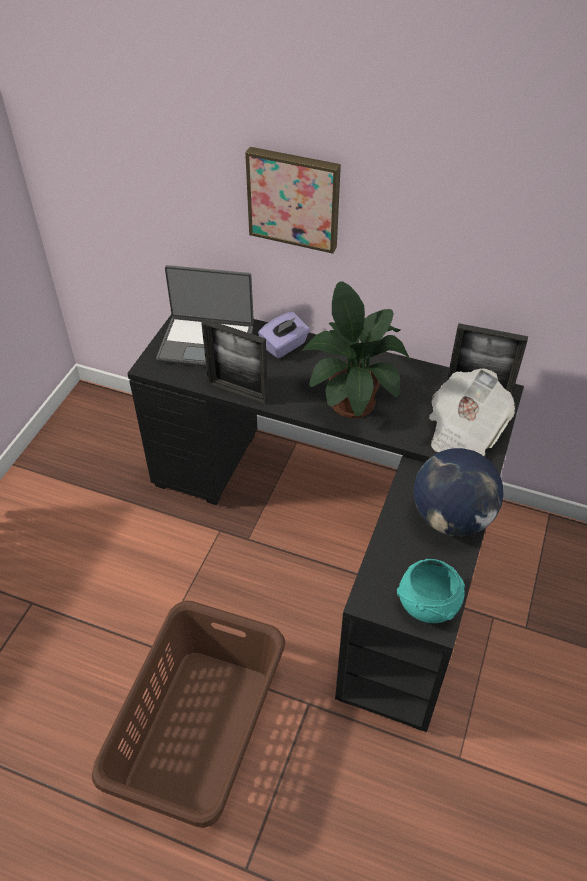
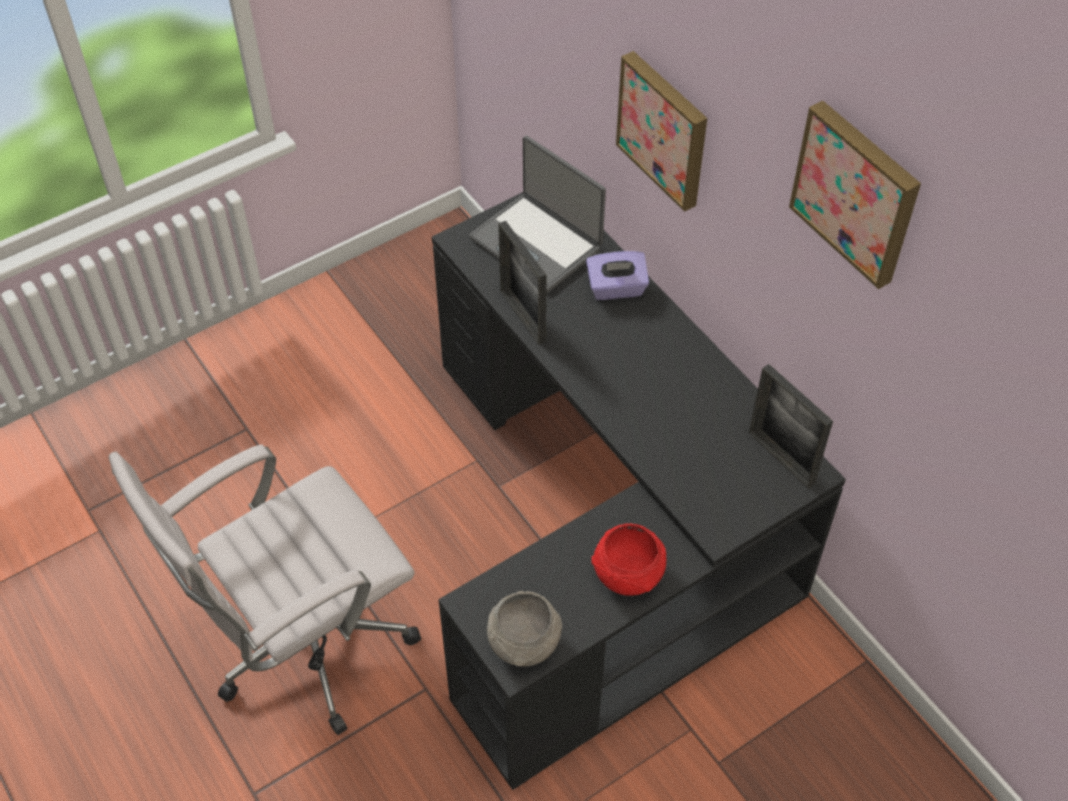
camera: 35 degrees right, 5 degrees up
(198, 732) = (304, 647): brown laundry basket -> white office chair
(352, 398) = (635, 388): potted plant -> none
(428, 605) = (524, 644): turquoise bowl -> grey bowl
(452, 518) = (629, 575): globe -> red bowl
(463, 430) = (724, 490): newspaper -> none
(513, 144) = (857, 192): none -> picture

